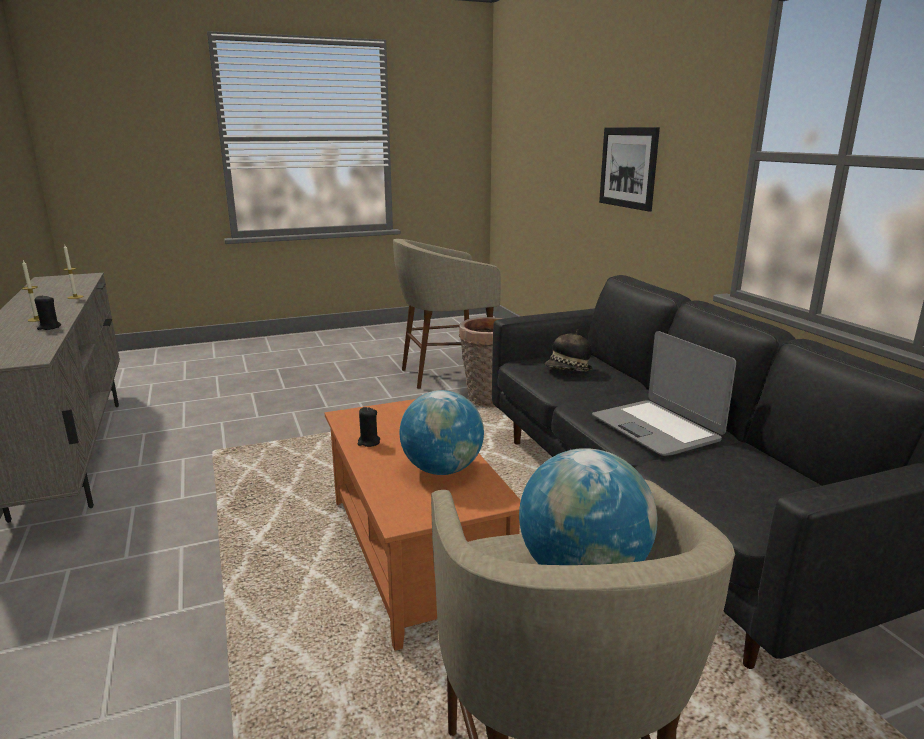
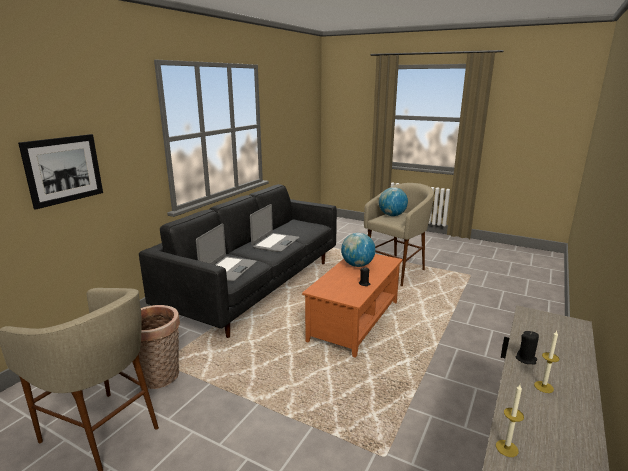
camera: 130 degrees left, 0 degrees up
(568, 371) = (228, 269): hat -> laptop

